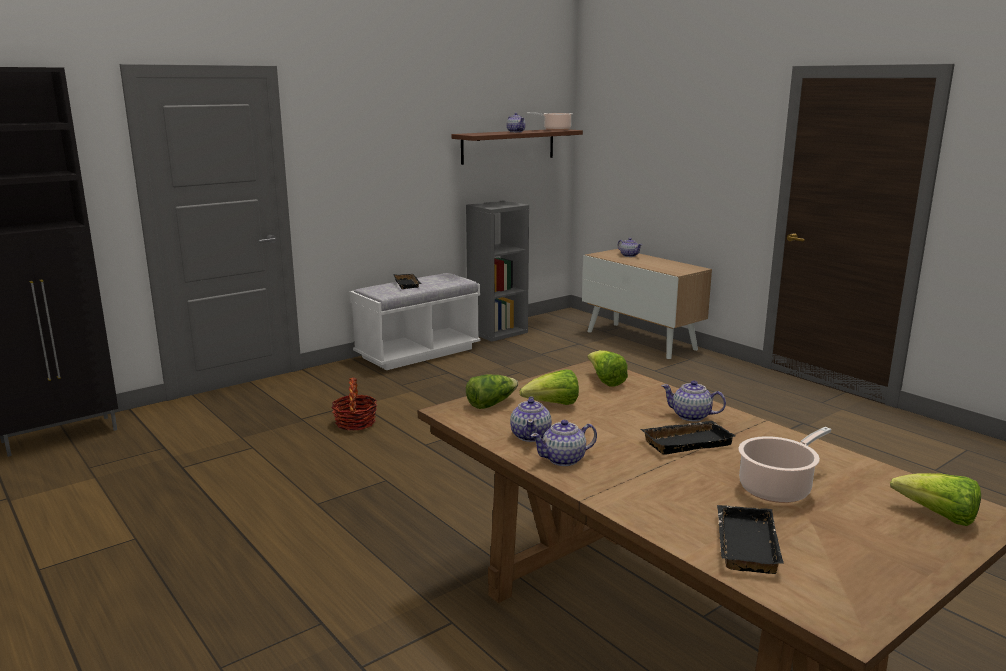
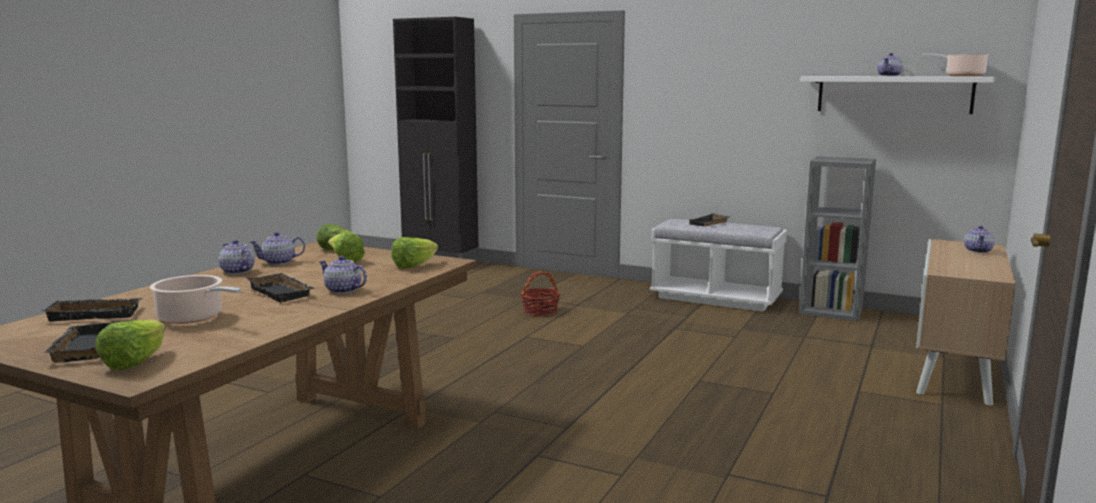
camera: 65 degrees right, 5 degrees down
(508, 146) = (893, 94): brown shelf -> white shelf
(691, 416) = (343, 290): teapot -> teapot turned 60 degrees counterclockwise
(887, 546) = (83, 347): none -> black tray

